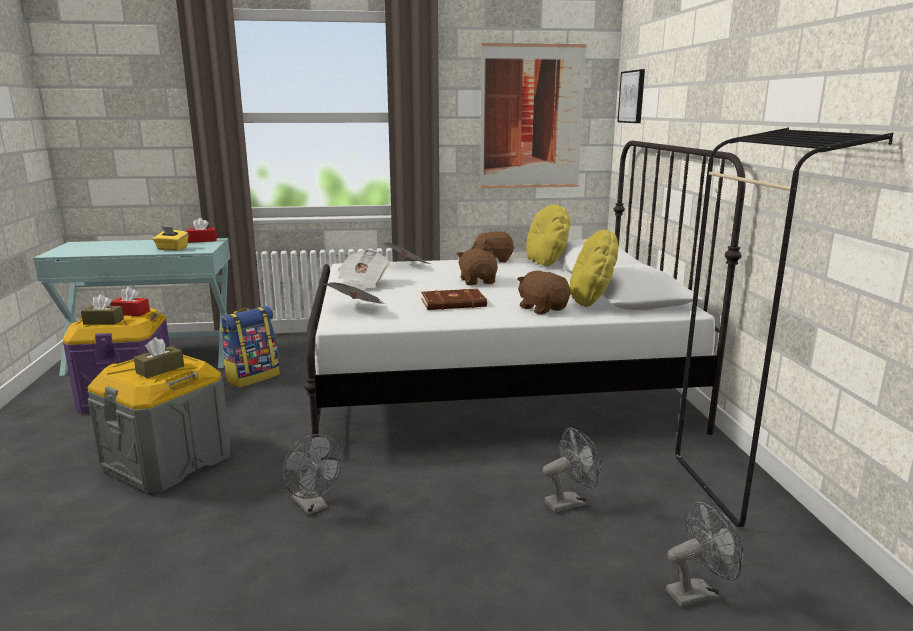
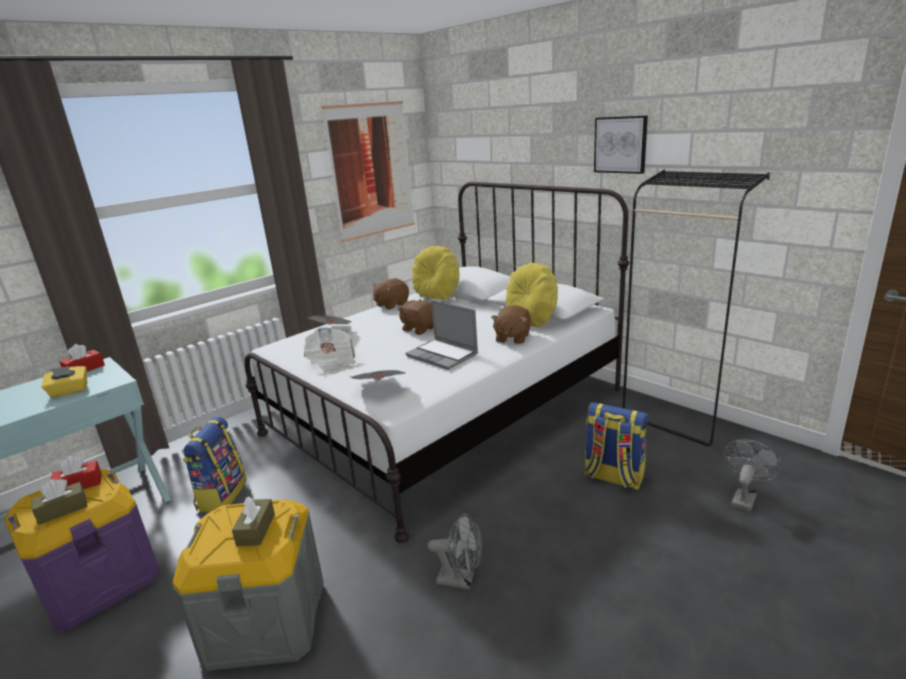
camera: 35 degrees left, 5 degrees up
(454, 303) = (443, 355): brown book -> laptop
(542, 308) = (512, 338): brown plush toy -> brown plush toy turned 90 degrees counterclockwise
(570, 502) = (613, 477): grey fan -> backpack
(632, 97) = (455, 144): picture -> picture (620, 144)

